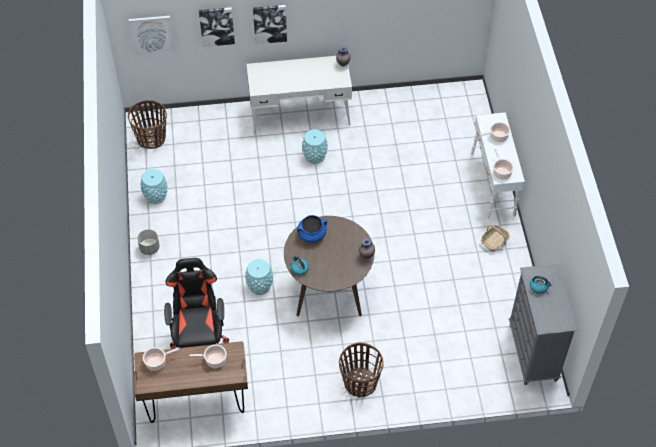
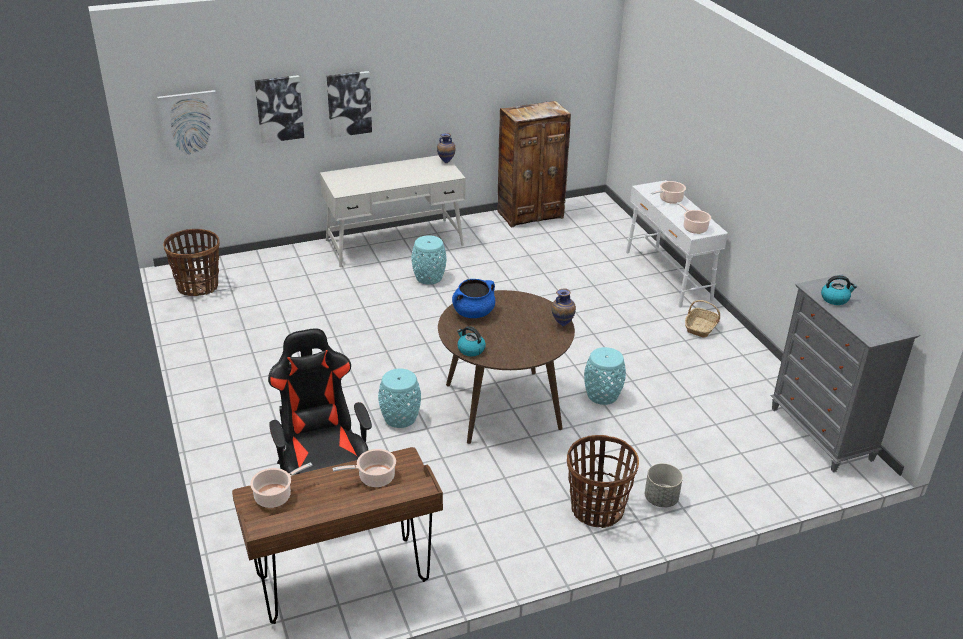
camera: 15 degrees left, 20 degrees down
(149, 248) = (219, 399): grey planter -> grey planter (660, 499)
(156, 196) = (217, 342): turquoise stool -> turquoise stool (602, 395)
(413, 98) = (530, 214): none -> brown cabinet

